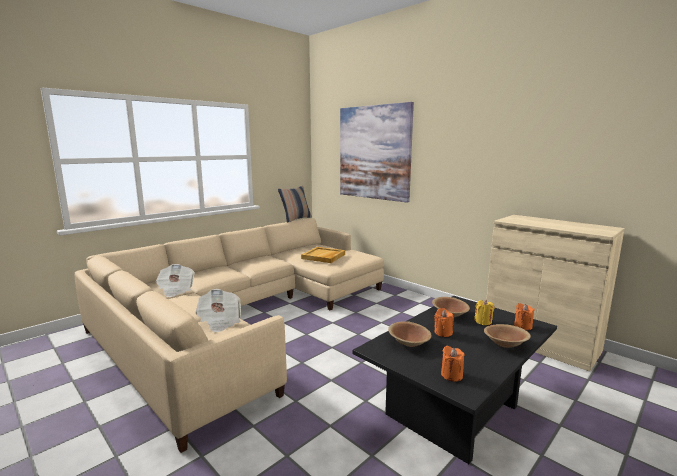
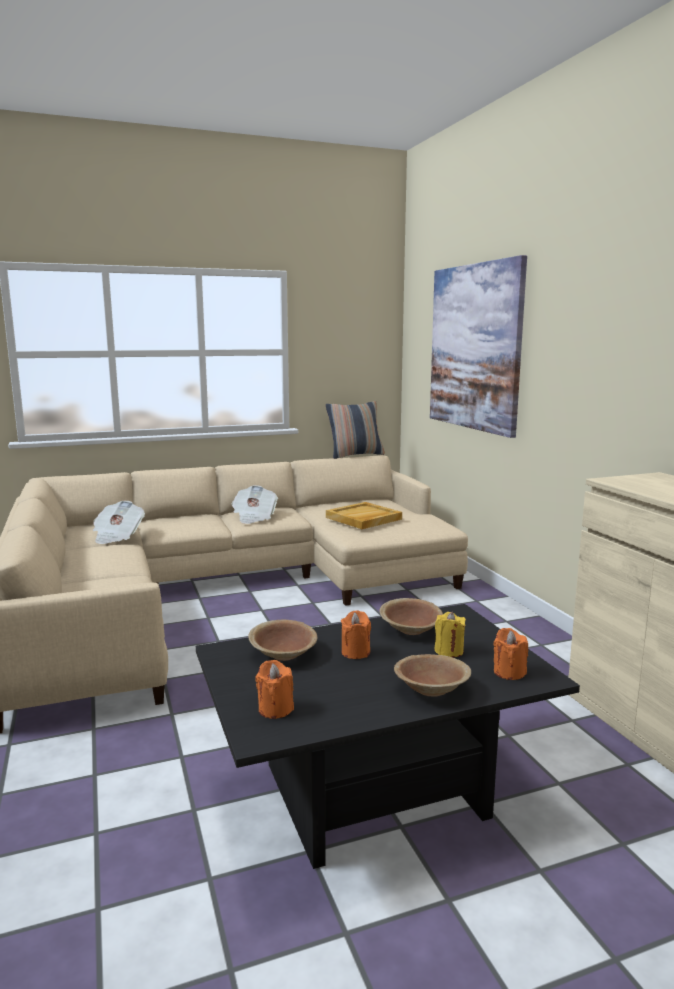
camera: 25 degrees right, 0 degrees up
(220, 321) = (115, 582): newspaper -> newspaper (254, 517)

